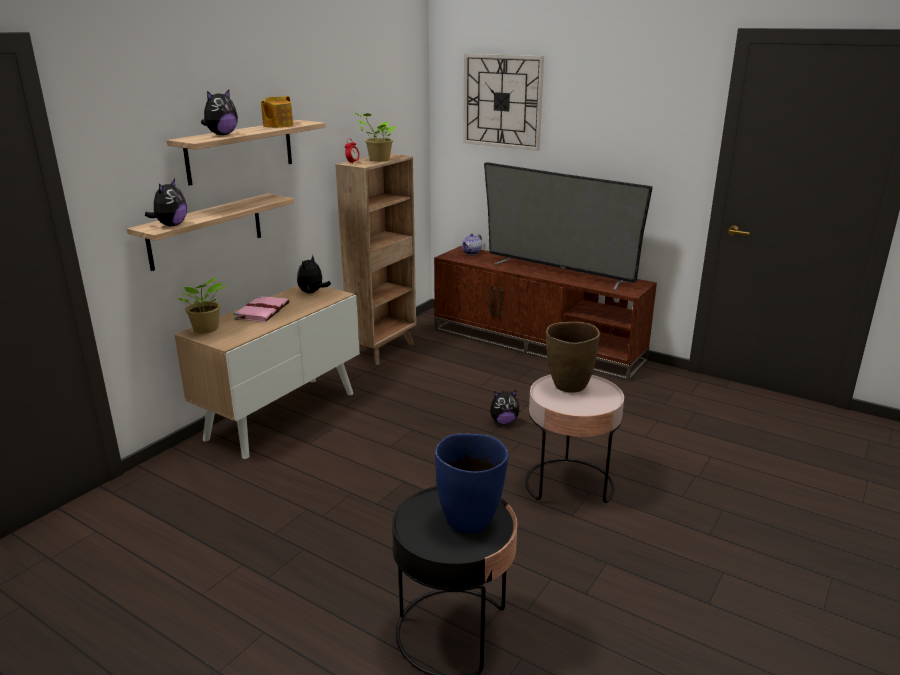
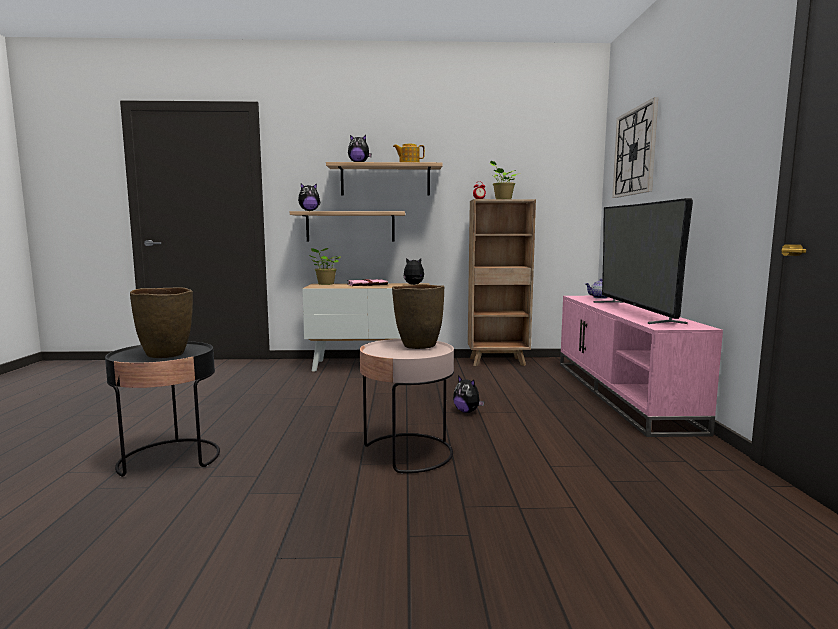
camera: 55 degrees right, 15 degrees down
(470, 520) = (166, 354): blue vase -> brown vase
(537, 345) = (621, 393): brown tv stand -> pink tv stand

